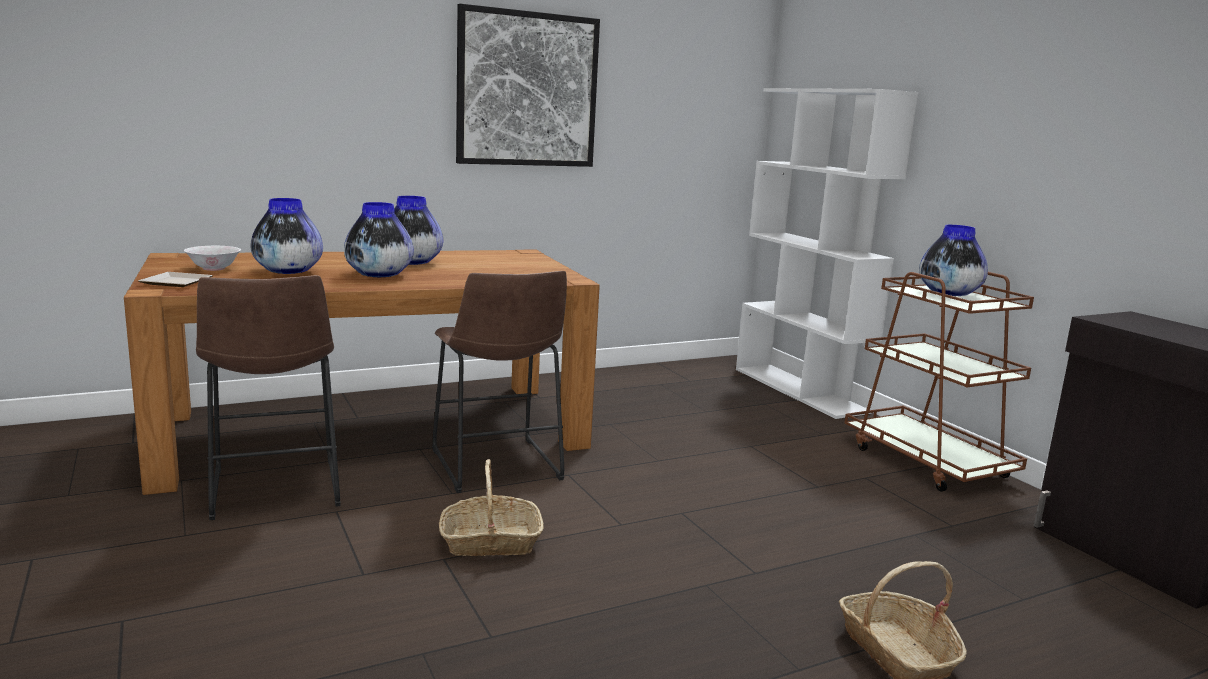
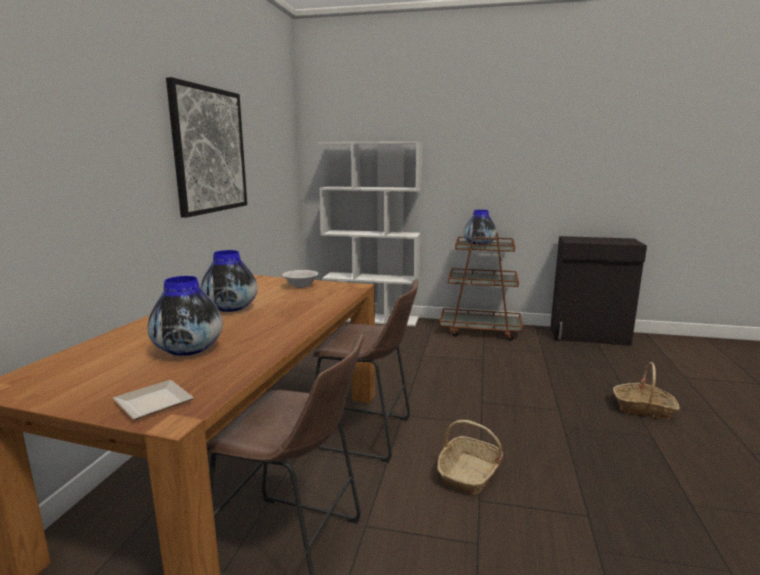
camera: 50 degrees left, 0 degrees up
(214, 268) = (113, 376): white bowl -> white bowl (301, 286)
(379, 275) = (258, 325): vase -> none

